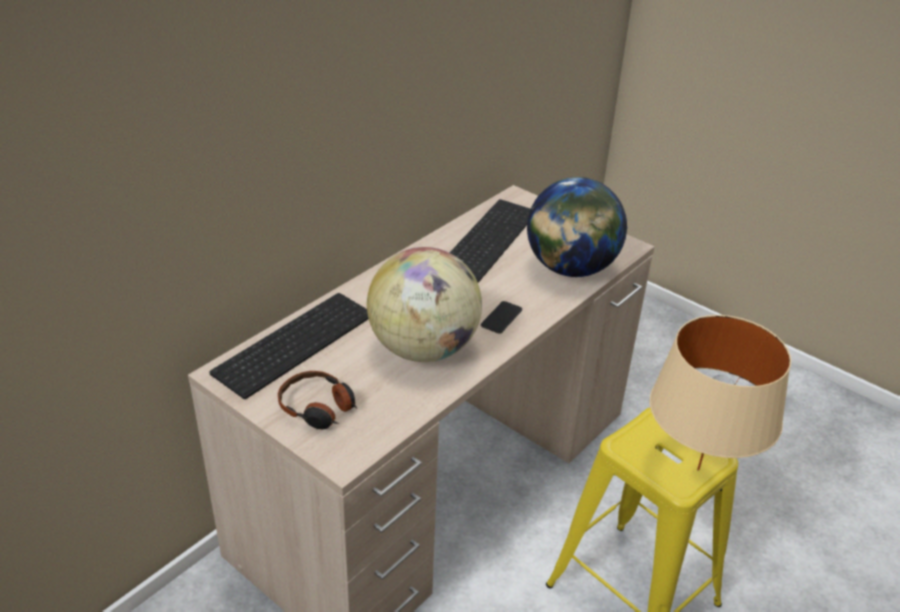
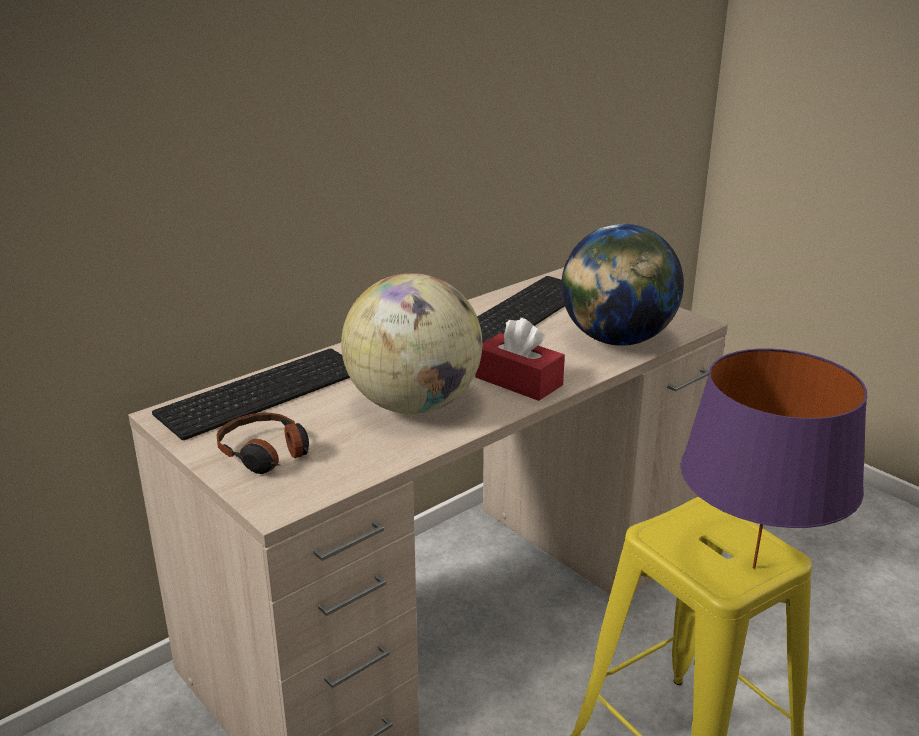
camera: 10 degrees right, 10 degrees down
(501, 318) = (518, 381): phone -> red tissue box
(697, 469) = (753, 567): beige table lamp -> purple table lamp

